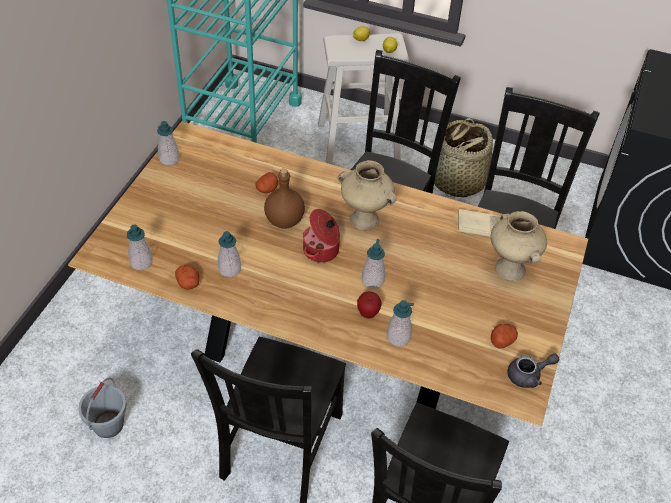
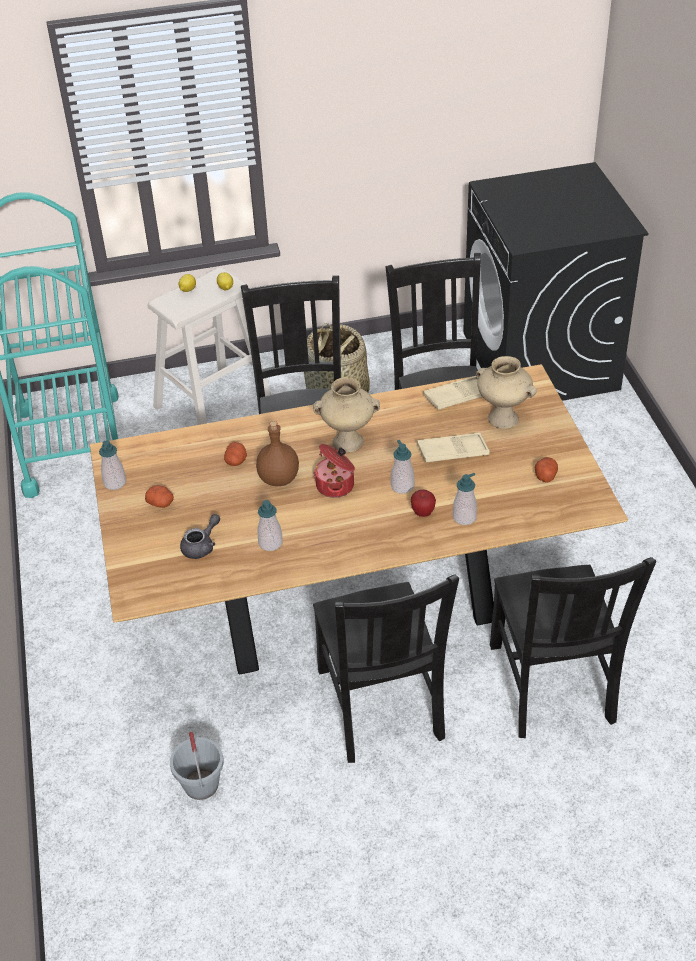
camera: 30 degrees left, 5 degrees down
(141, 262) = (183, 581): soap dispenser -> none
(188, 283) = (245, 573): potato -> potato (161, 503)
(440, 274) = (453, 452): none -> beige tray
(528, 375) = (587, 489): grey teapot -> grey teapot (202, 546)

